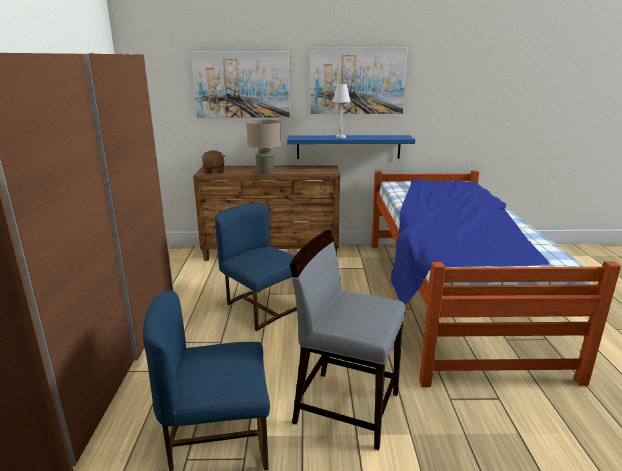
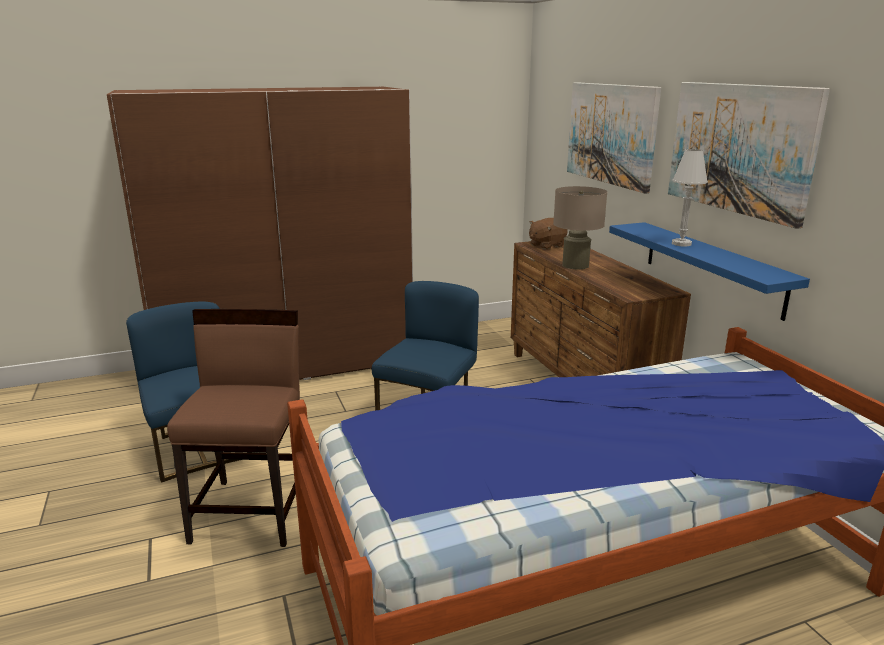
camera: 70 degrees right, 0 degrees up
(346, 406) = (253, 511): grey chair -> brown chair

